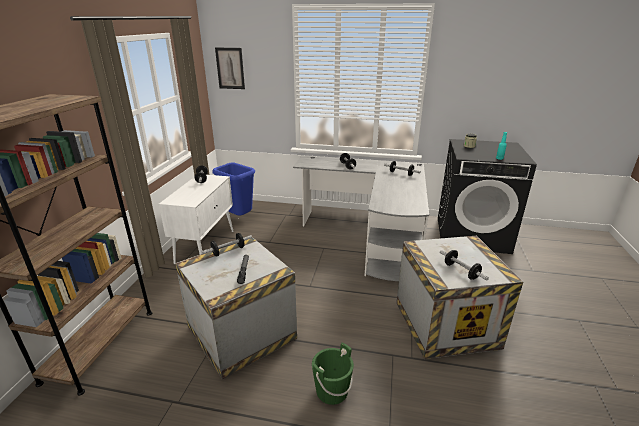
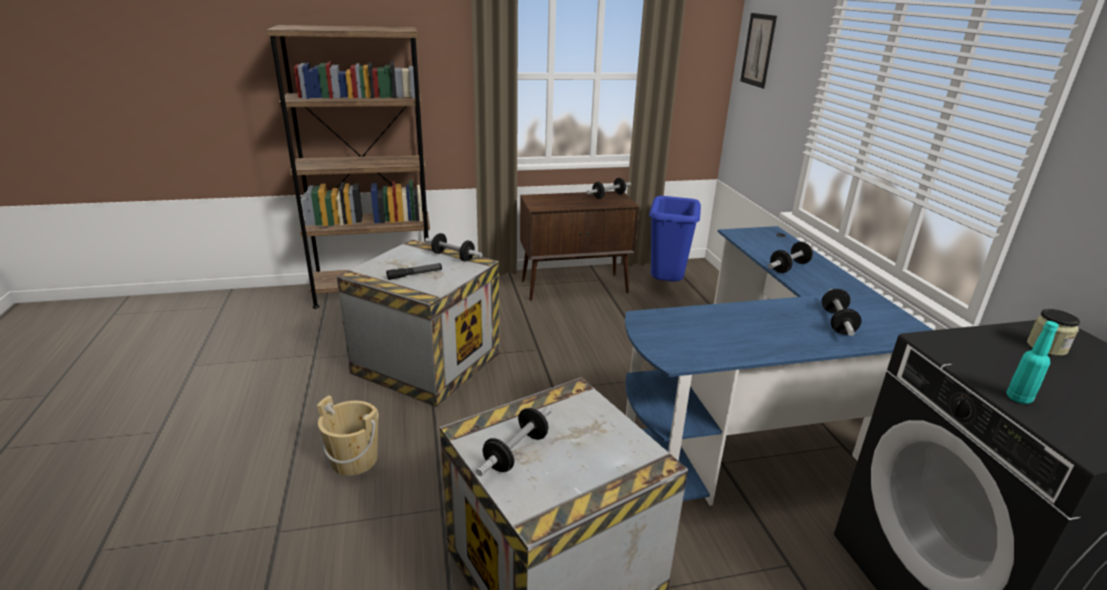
camera: 65 degrees right, 0 degrees up
(206, 246) = (575, 287): white cabinet -> brown cabinet
(332, 390) = (354, 460): green bucket -> beige bucket
(371, 237) = (757, 422): grey desk -> blue desk

